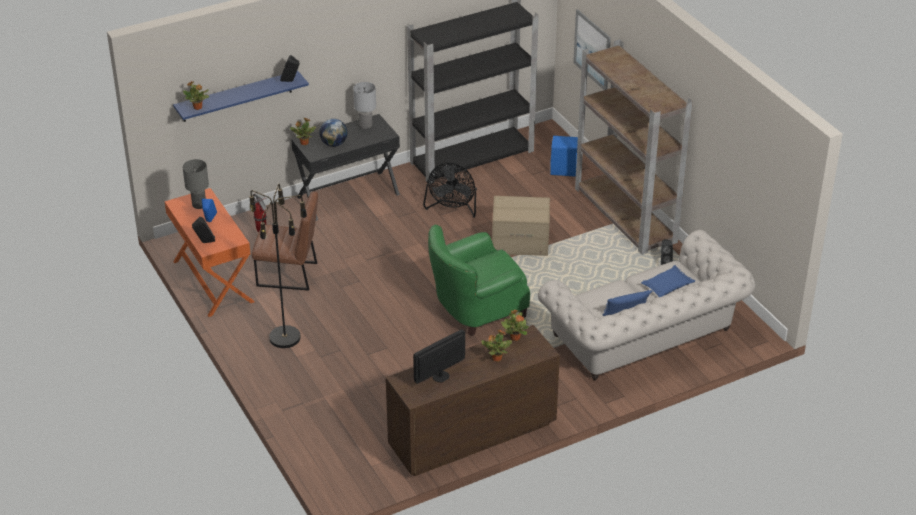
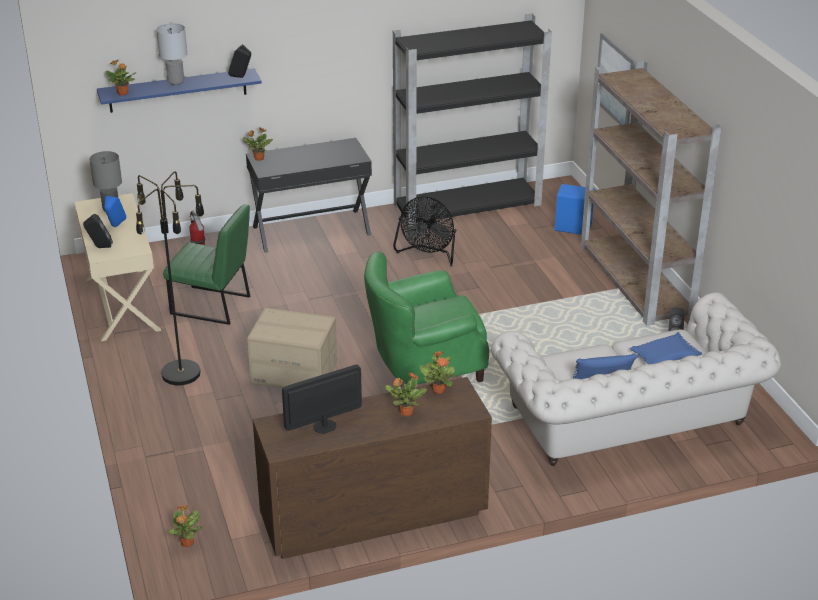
camera: 10 degrees right, 5 degrees down
(212, 281) = (121, 304): orange desk -> beige desk
(289, 275) = (212, 306): brown chair -> green chair
(334, 144) = (292, 162): globe -> none
(339, 473) = (187, 543): none -> potted plant
(366, 126) = (336, 148): grey table lamp -> grey table lamp (176, 83)
(520, 242) = (499, 297): cardboard box -> cardboard box (294, 372)

